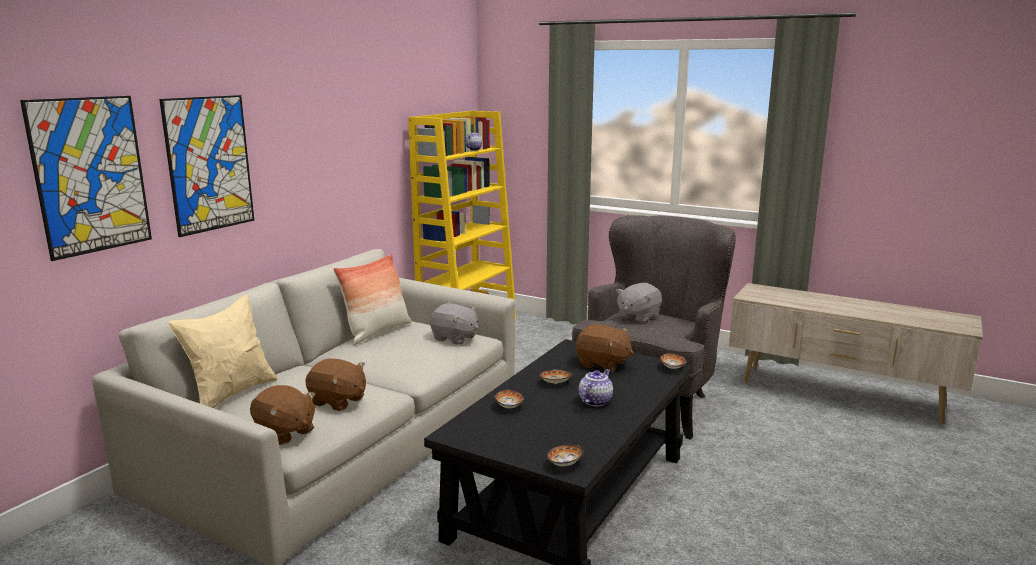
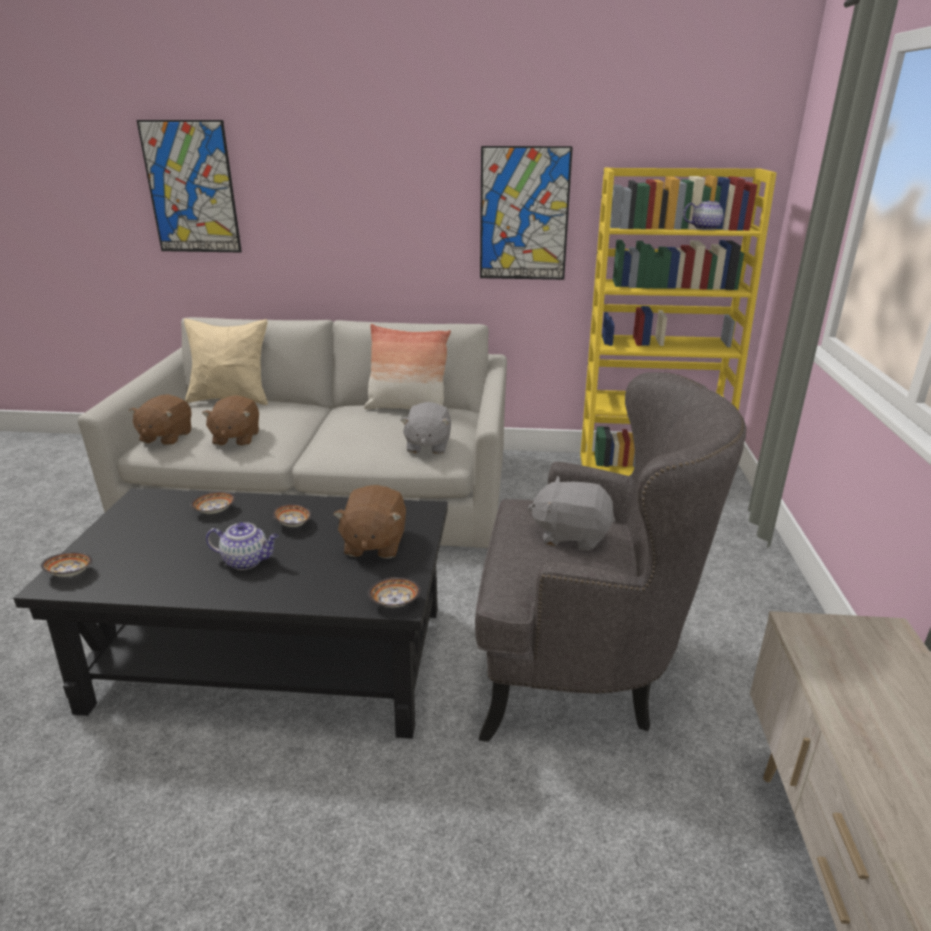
camera: 65 degrees right, 10 degrees up
(209, 164) = (301, 193): picture -> picture (524, 214)

